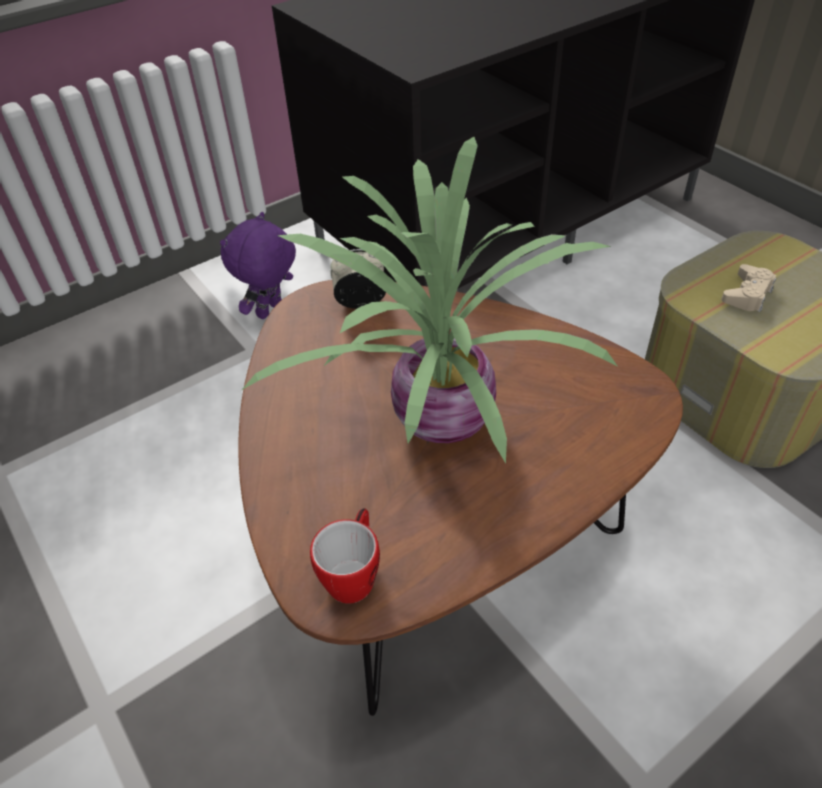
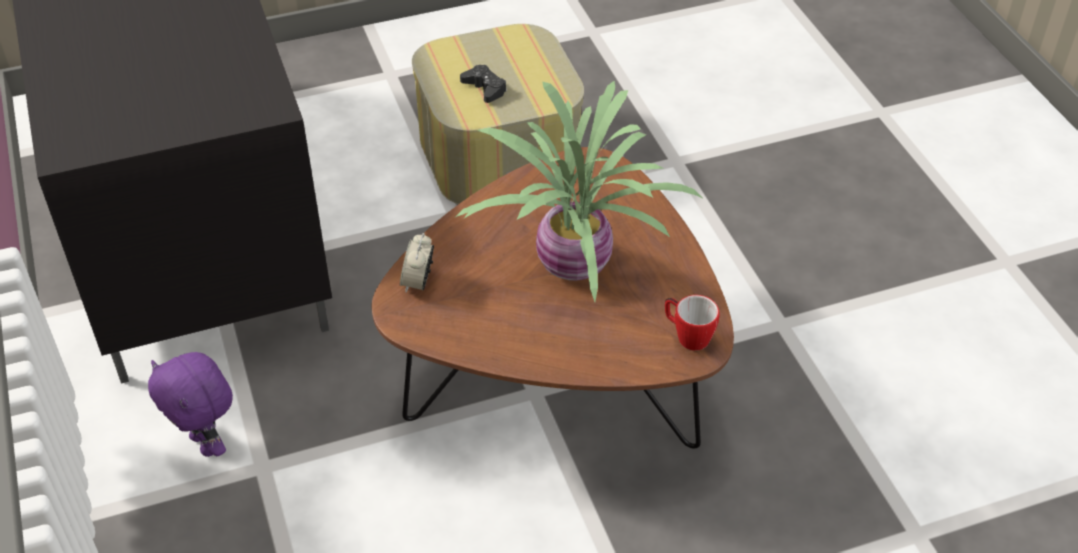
camera: 75 degrees left, 0 degrees up
(747, 294) = (485, 88): beige game controller -> black game controller

